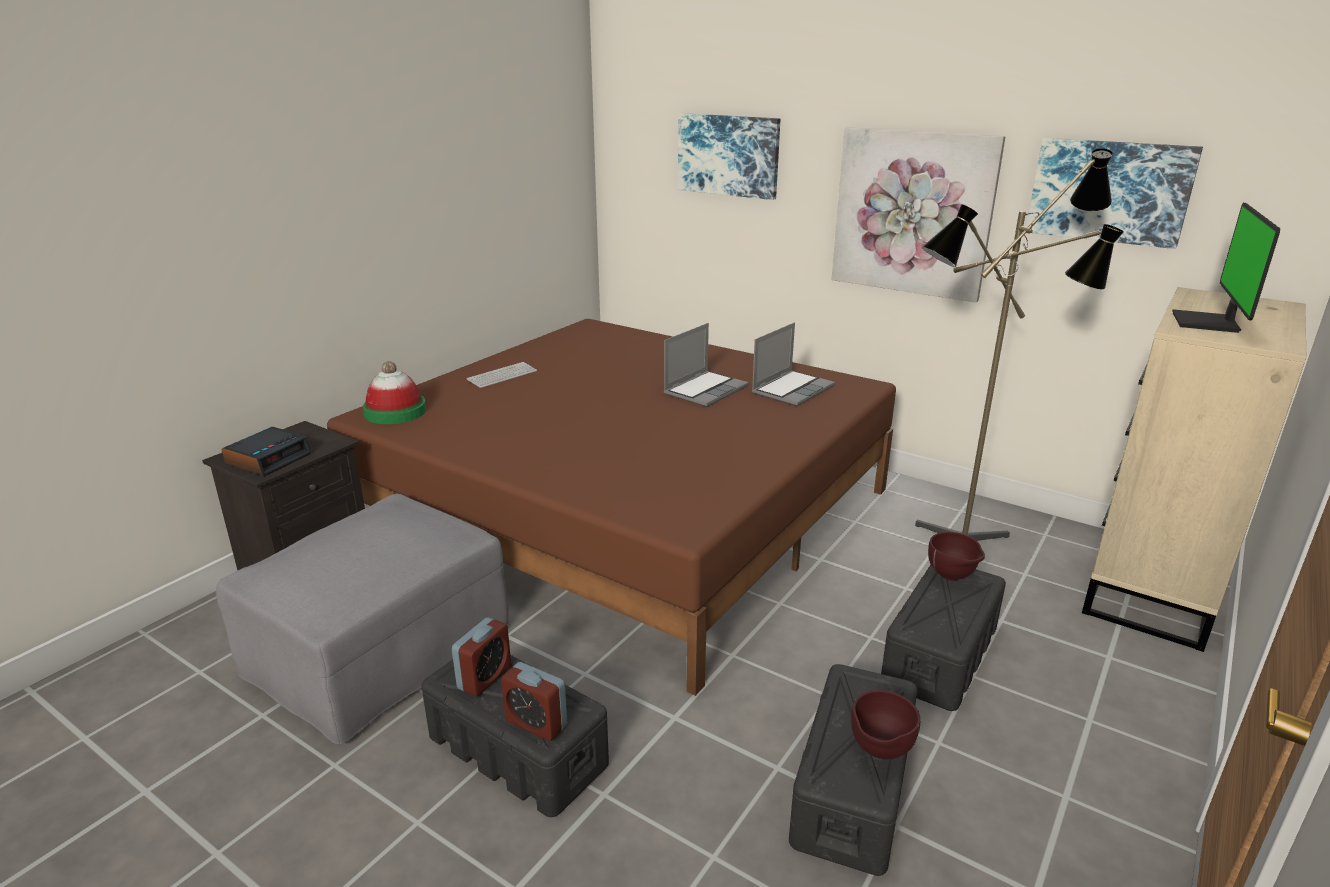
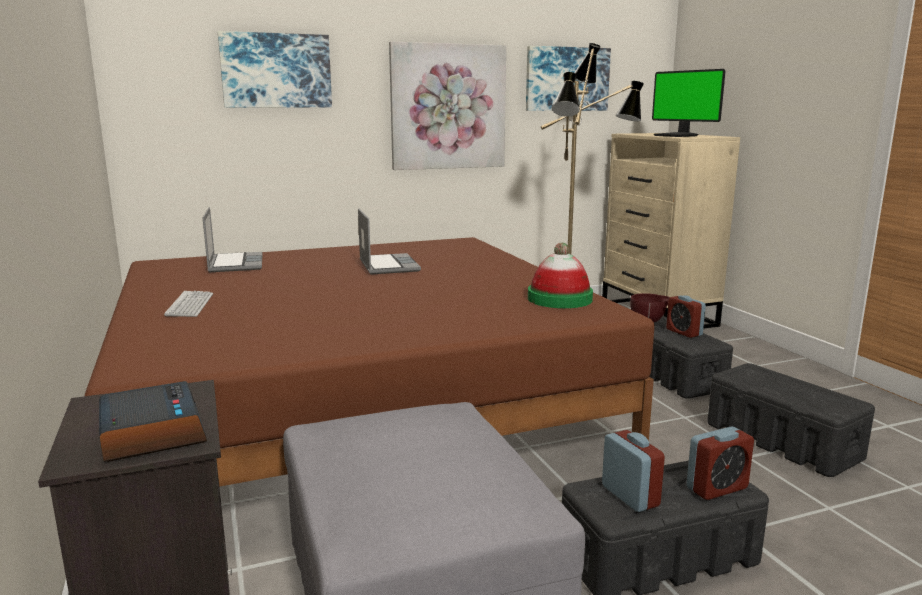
camera: 55 degrees left, 10 degrees down
(395, 412) = (163, 356): hat -> hat (559, 299)
(792, 389) = (436, 251): laptop -> laptop (235, 264)
(879, 752) = (814, 390): brown bowl -> none
(956, 610) = (684, 332): none -> alarm clock

